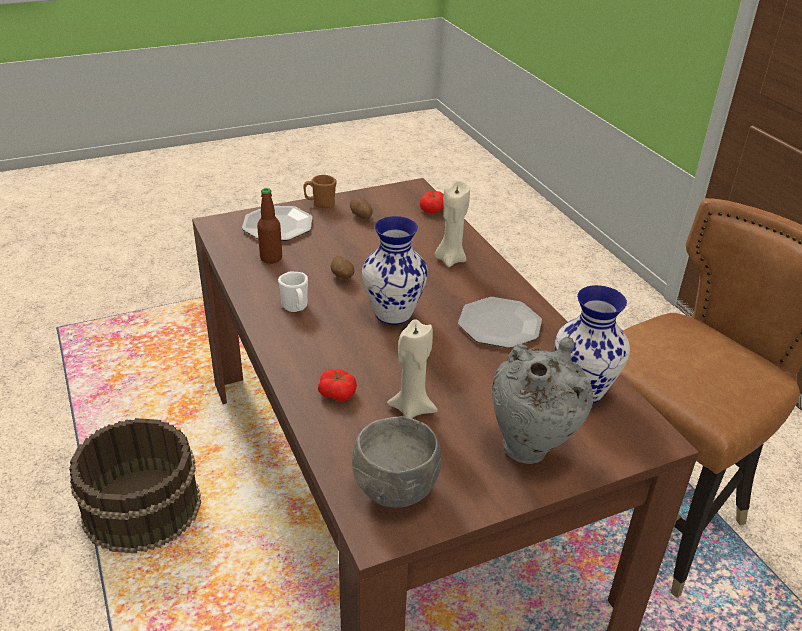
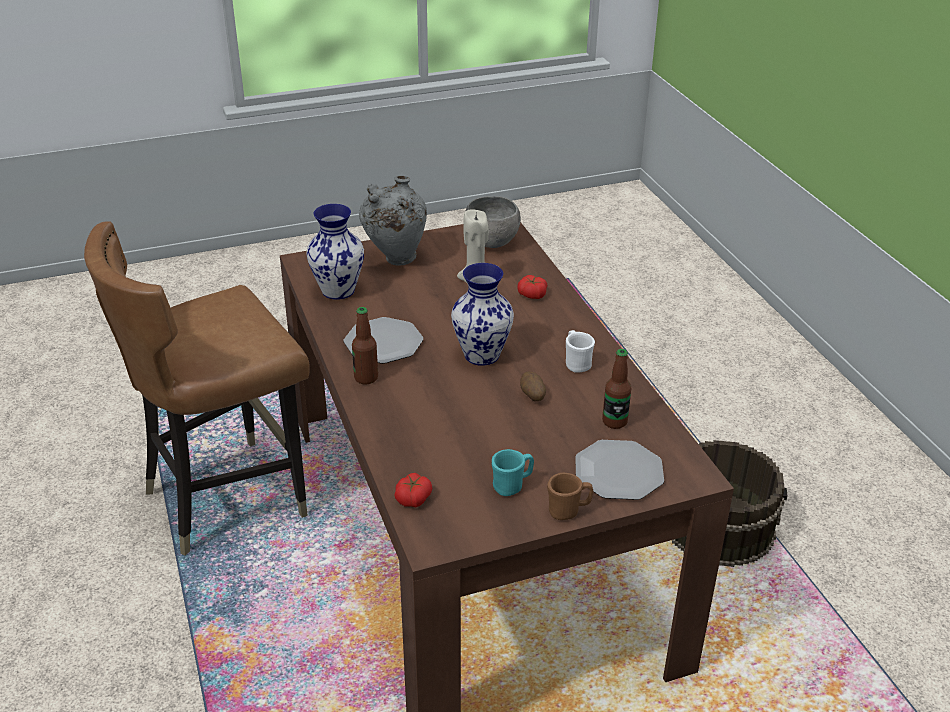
camera: 175 degrees left, 0 degrees up
(361, 216) = (512, 485): potato -> turquoise mug
(450, 259) = (410, 416): beige candle -> none
(502, 289) = (366, 378): none -> bottle

